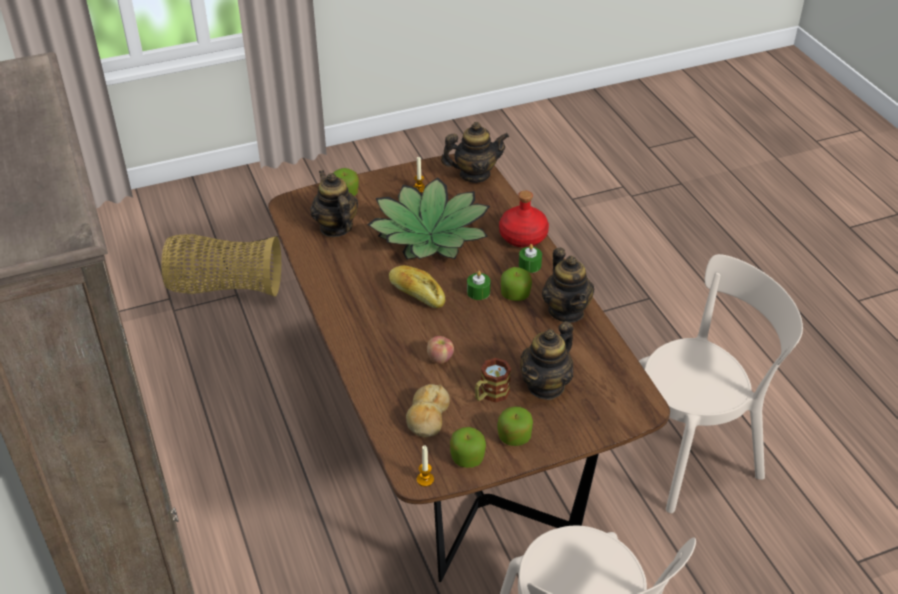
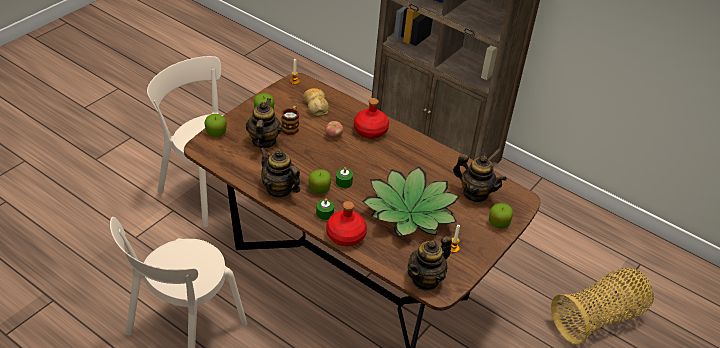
camera: 145 degrees right, 0 degrees up
(382, 348) = (370, 130): none -> red bottle
(416, 293) = (380, 167): bread -> none
(467, 457) = (281, 95): apple -> apple (216, 133)

